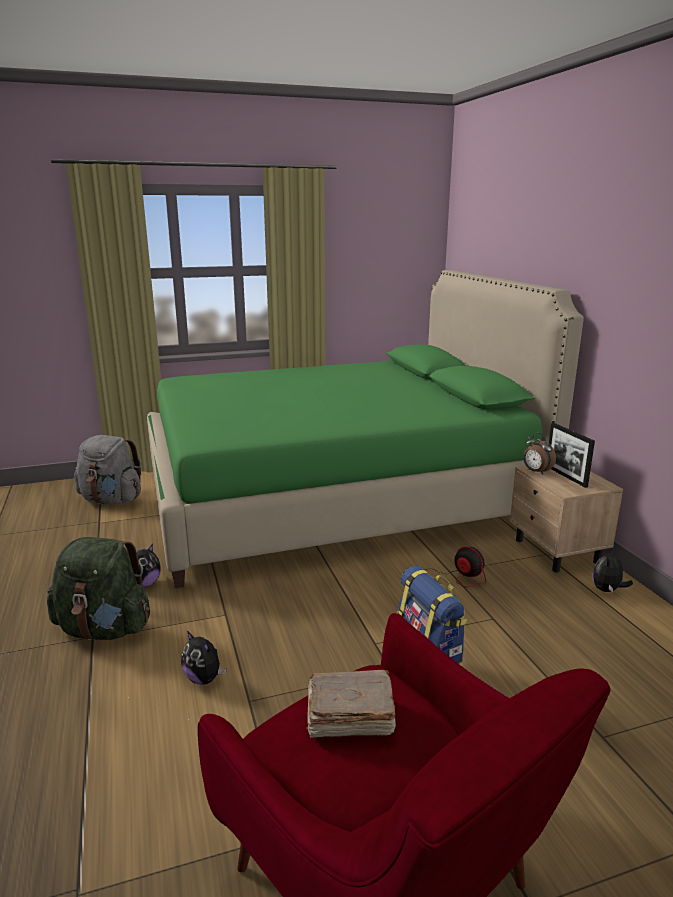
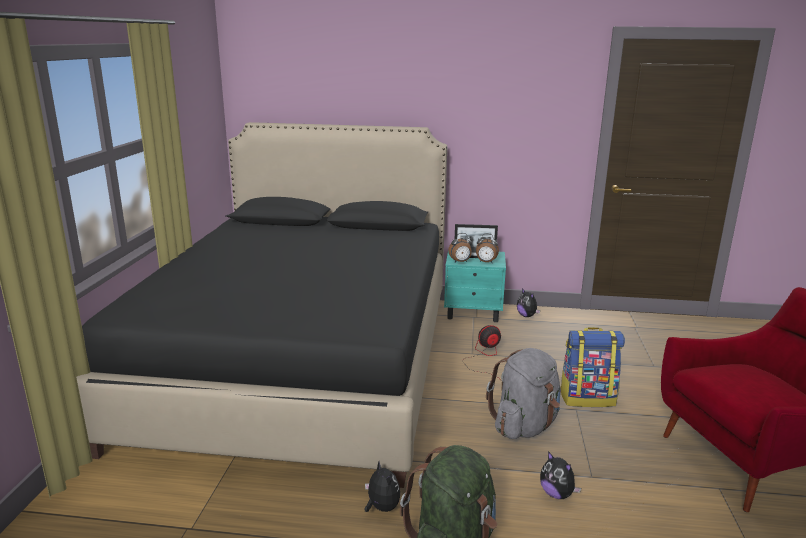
camera: 65 degrees left, 0 degrees up
(111, 500) = (132, 510): grey backpack -> grey backpack (524, 426)
(204, 678) = (557, 494): plush toy -> plush toy turned 75 degrees clockwise
(335, 496) = (303, 362): green bed -> black bed
(348, 717) = (740, 385): brown book -> none
(557, 551) = (473, 312): beige nightstand -> turquoise nightstand
(560, 484) = (486, 262): none -> alarm clock

